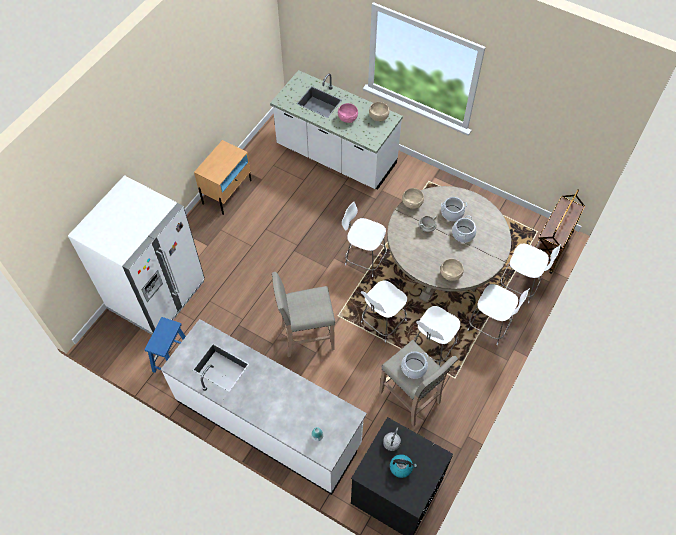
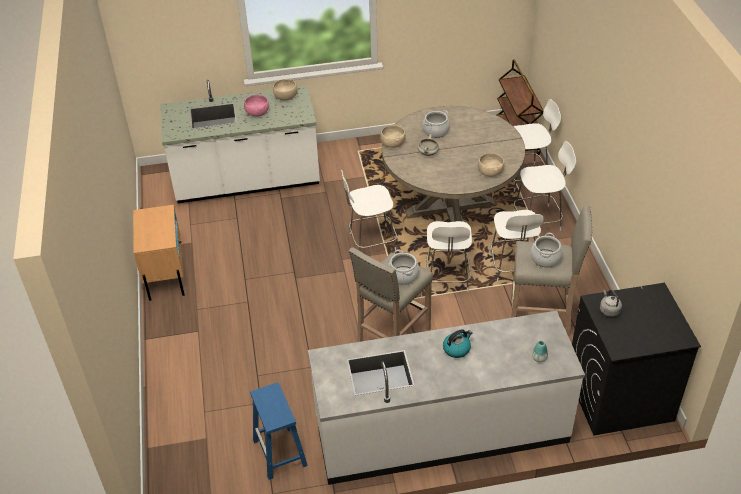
camera: 40 degrees left, 15 degrees down
(157, 295) = (192, 410): white fridge -> none
(401, 467) = (640, 321): kettle -> kettle (457, 349)
(463, 234) = (464, 140): cooking pot -> cooking pot (403, 275)

